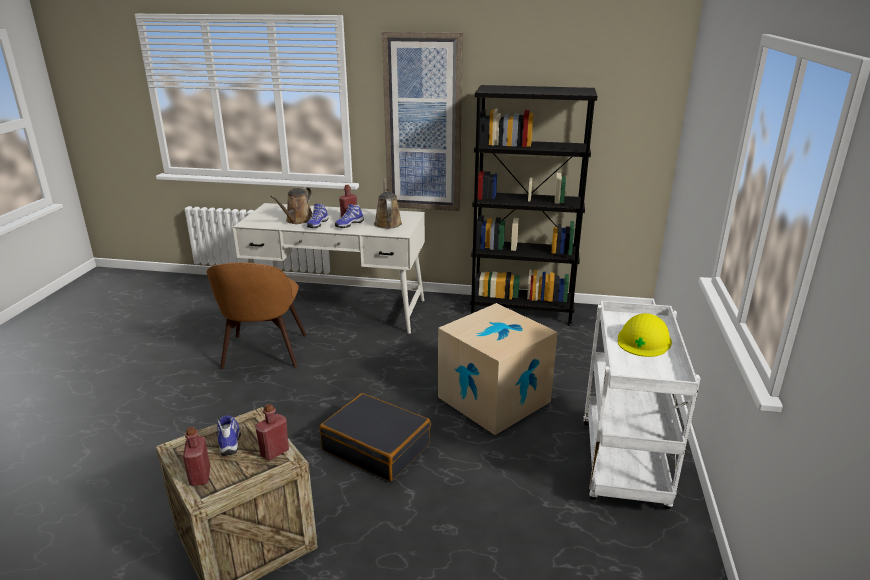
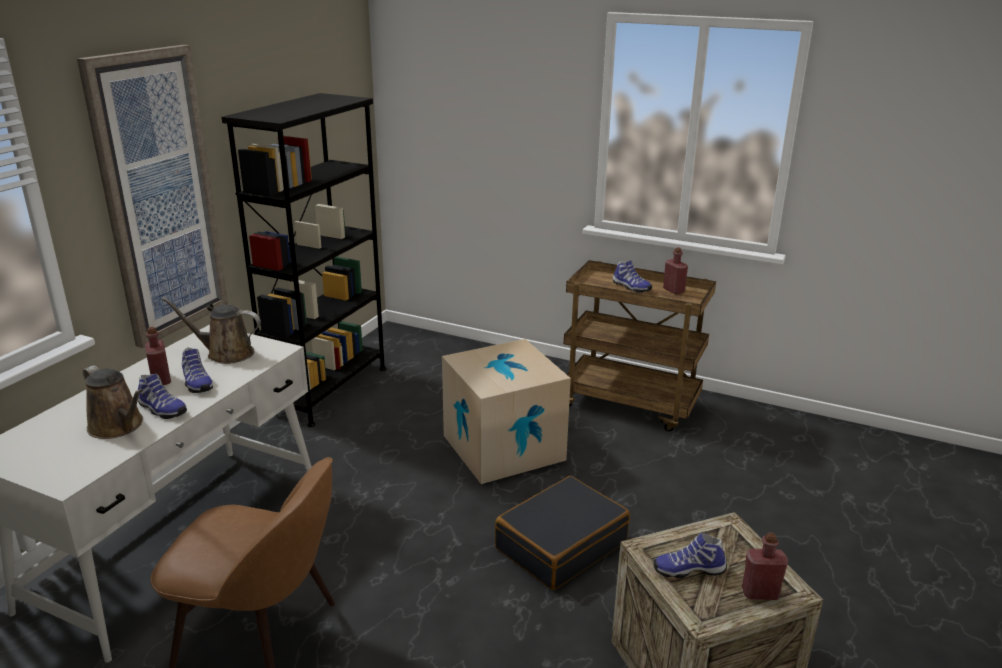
camera: 75 degrees left, 0 degrees up
(274, 452) = (716, 534): red bottle -> red bottle (673, 290)
(625, 466) = (631, 404): white cart -> brown cart
(644, 340) = (630, 287): yellow hard hat -> shoe

